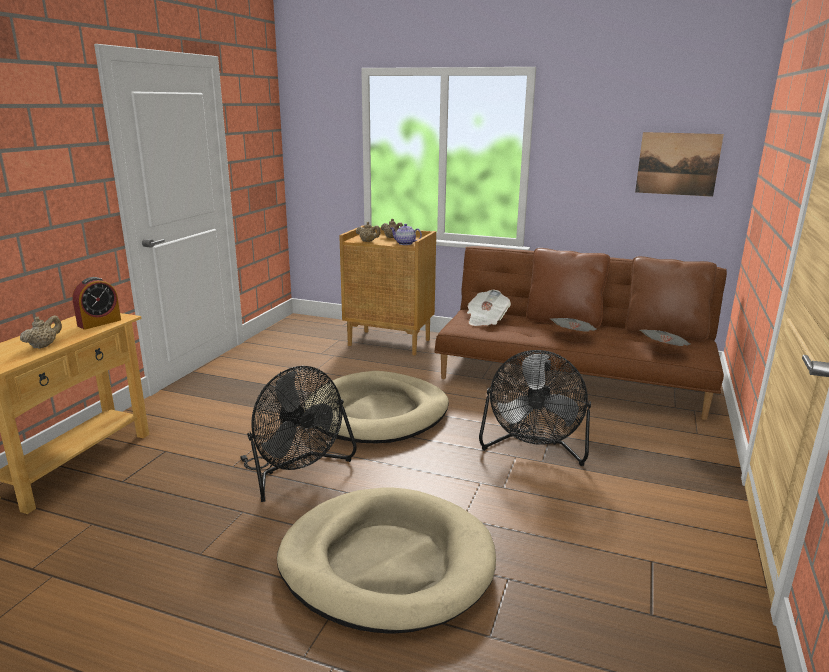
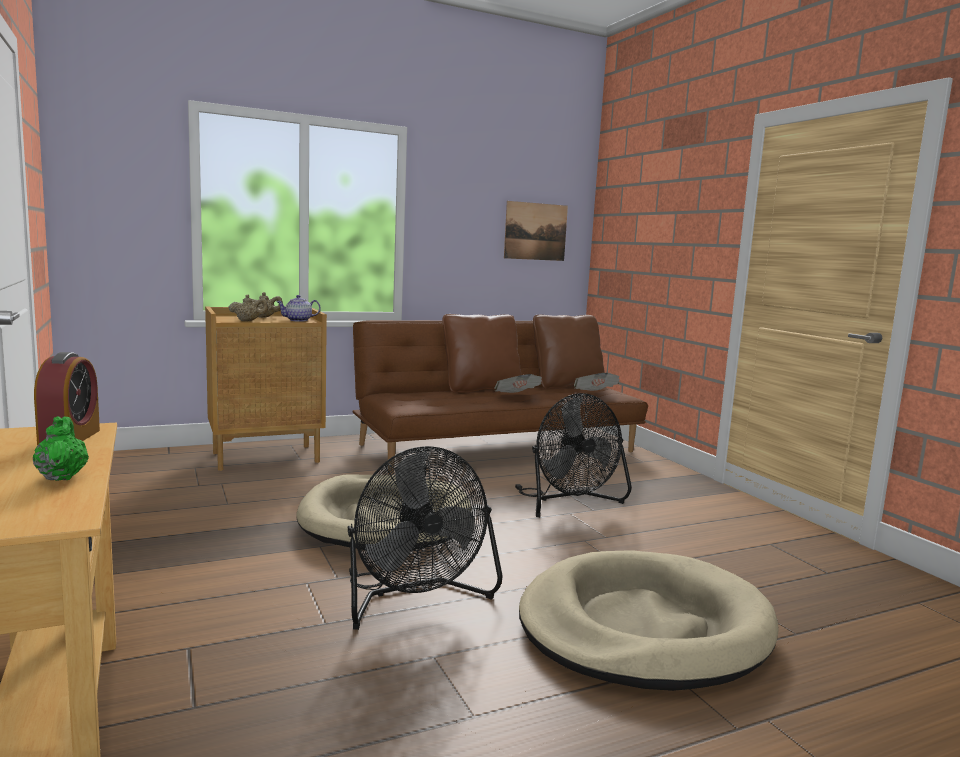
camera: 45 degrees left, 10 degrees down
(44, 346) = (62, 476): beige teapot -> green teapot
(292, 472) = (409, 599): black fan -> black fan turned 60 degrees clockwise
(486, 320) = (417, 397): newspaper -> none

